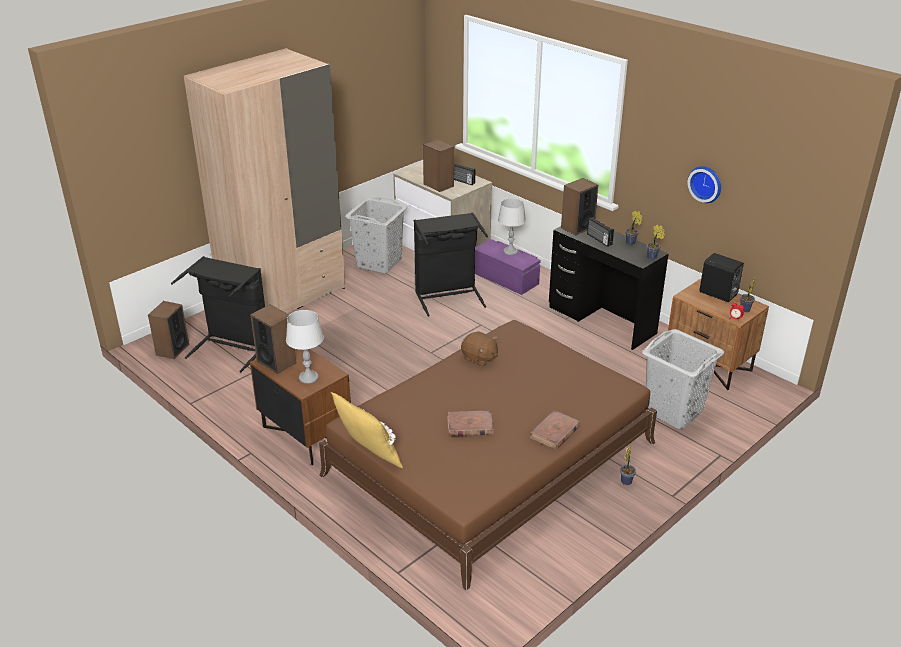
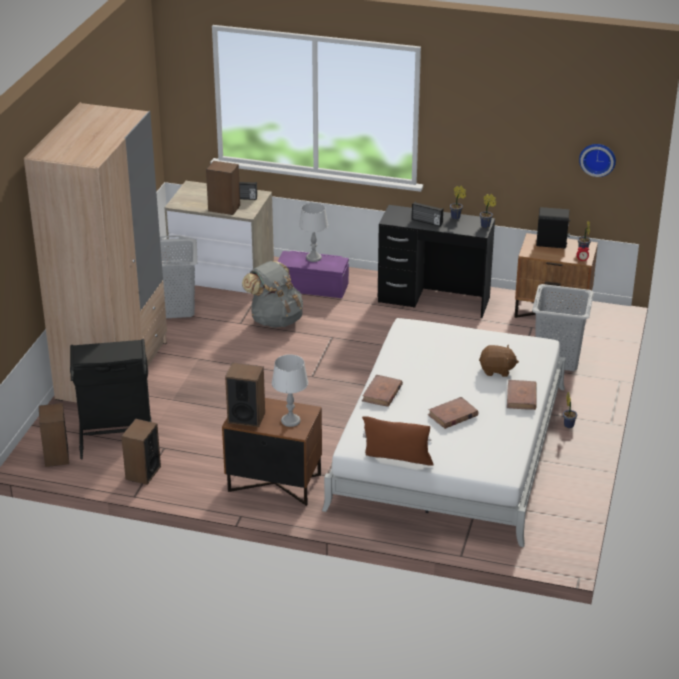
camera: 30 degrees left, 0 degrees up
(368, 456) = (396, 466): yellow pillow -> brown pillow
(427, 382) = (382, 393): none -> brown book
(448, 296) = (275, 319): black laundry basket -> grey backpack
(479, 358) = (403, 360): brown plush toy -> brown plush toy (497, 370)
(491, 458) = (450, 446): brown bed -> white bed
(577, 227) = (397, 215): speaker -> speaker (143, 473)
(706, 183) = (519, 146): wall clock -> wall clock (597, 159)

